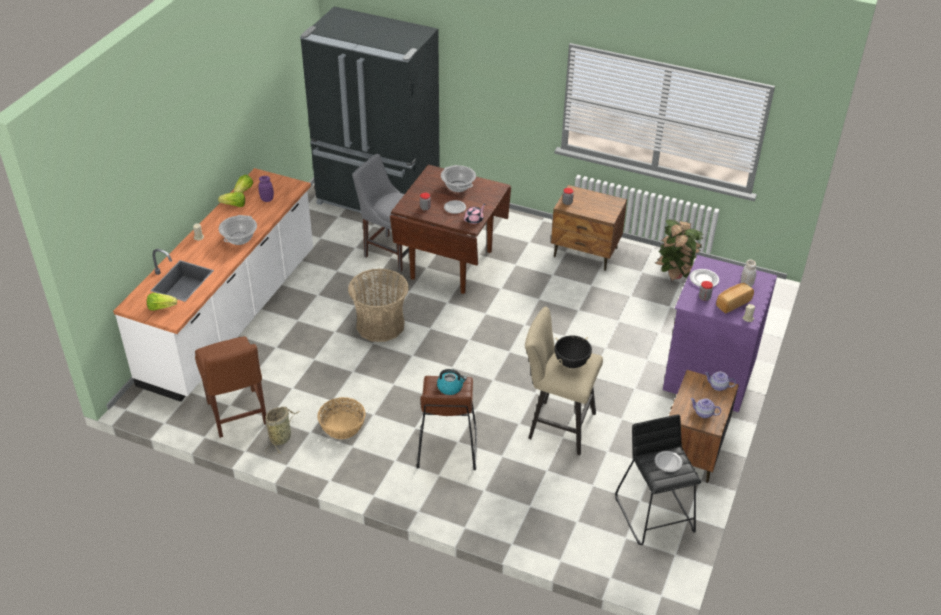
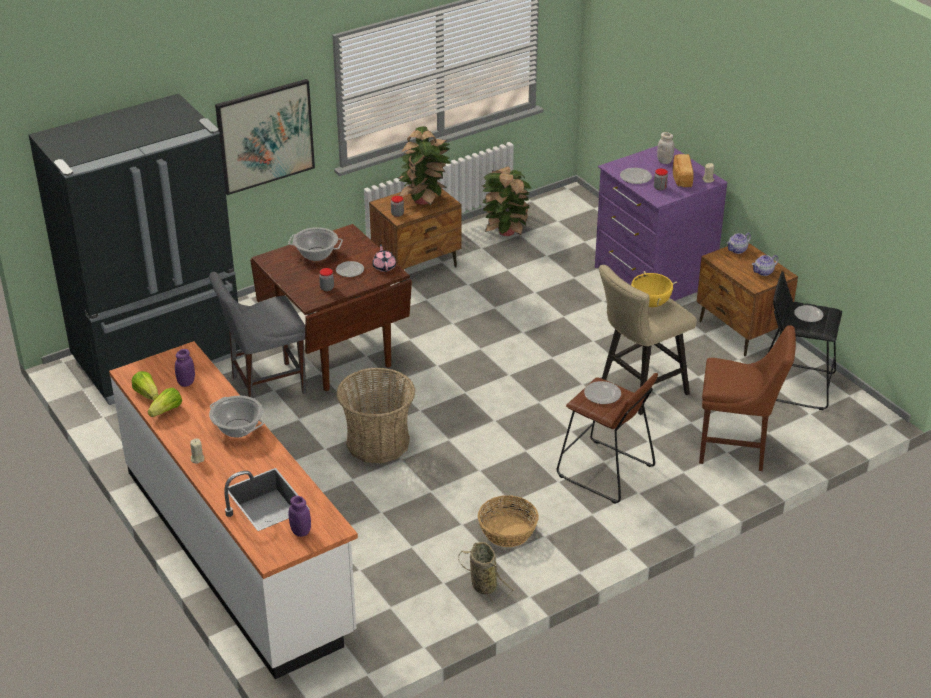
camera: 55 degrees left, 5 degrees down
(161, 307) = (301, 531): lettuce -> purple jar
(237, 415) = (414, 607): brown chair -> brown chair (736, 449)
(450, 387) = (602, 394): kettle -> plate
(503, 93) = (265, 136): none -> picture
(571, 362) = (650, 303): black cooking pot -> yellow cooking pot
(599, 206) = (424, 199): none -> potted plant

